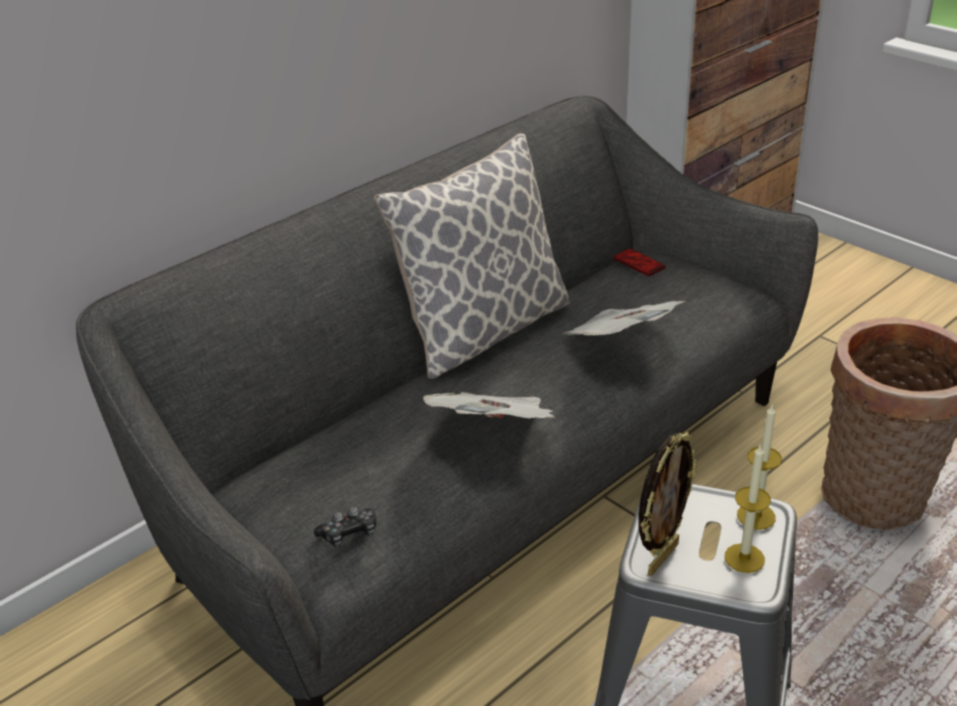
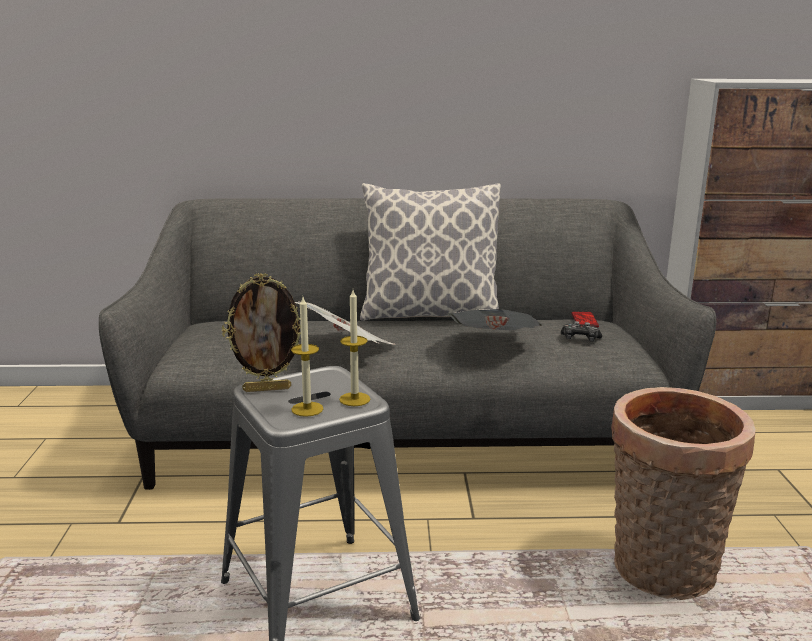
camera: 40 degrees right, 15 degrees down
(349, 534) = (204, 352): game controller -> game controller (580, 339)

